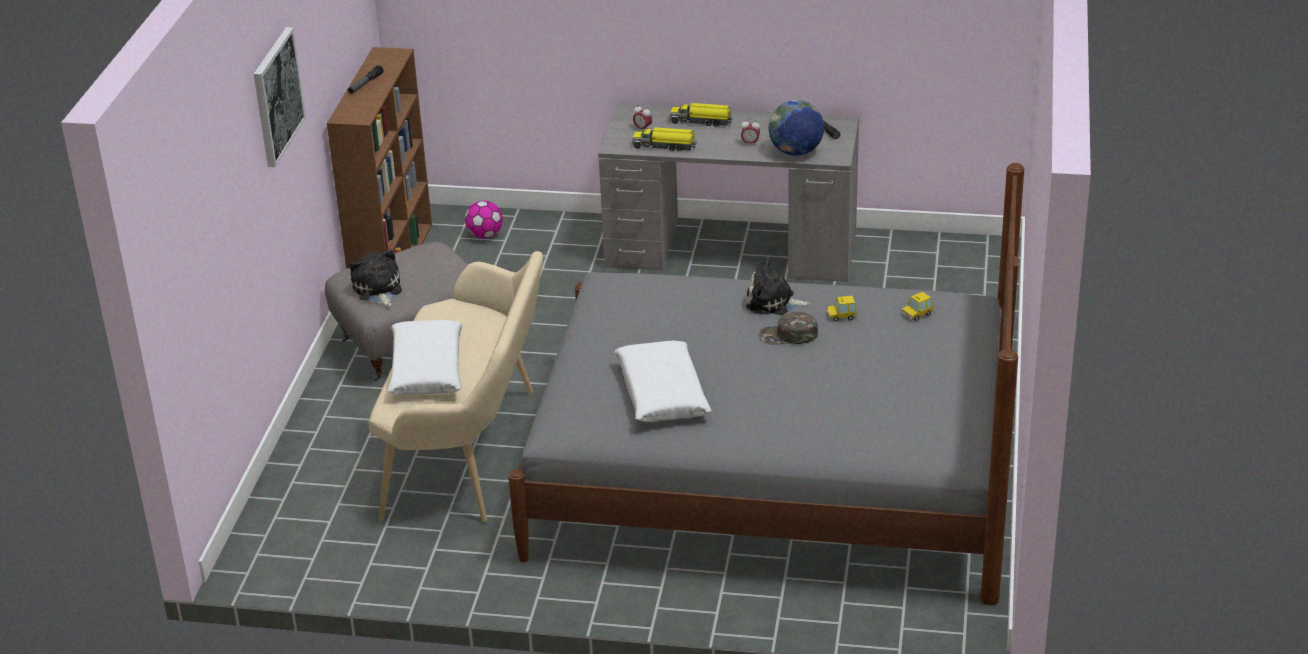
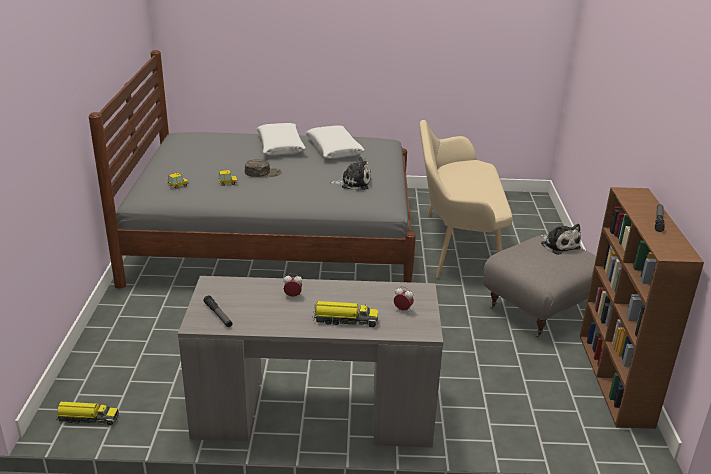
camera: 170 degrees right, 5 degrees down
(277, 96) = (637, 86): picture -> none
(426, 369) = (479, 181): white pillow -> white pillow (280, 146)
(485, 235) = (554, 414): football -> none
(665, 146) = (375, 291): toy truck -> toy truck (88, 418)
(773, 302) = (272, 189): plush toy -> plush toy (353, 183)
(796, 152) = (249, 287): globe -> none

